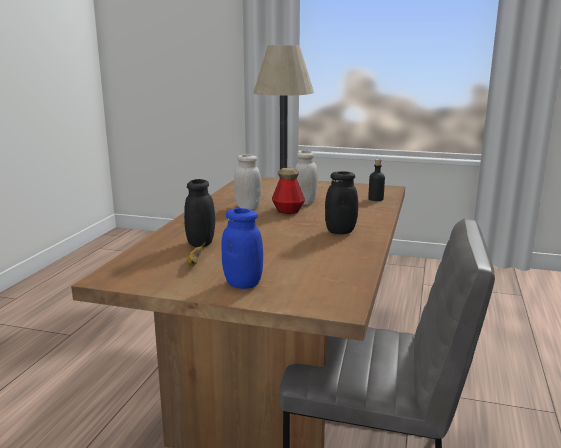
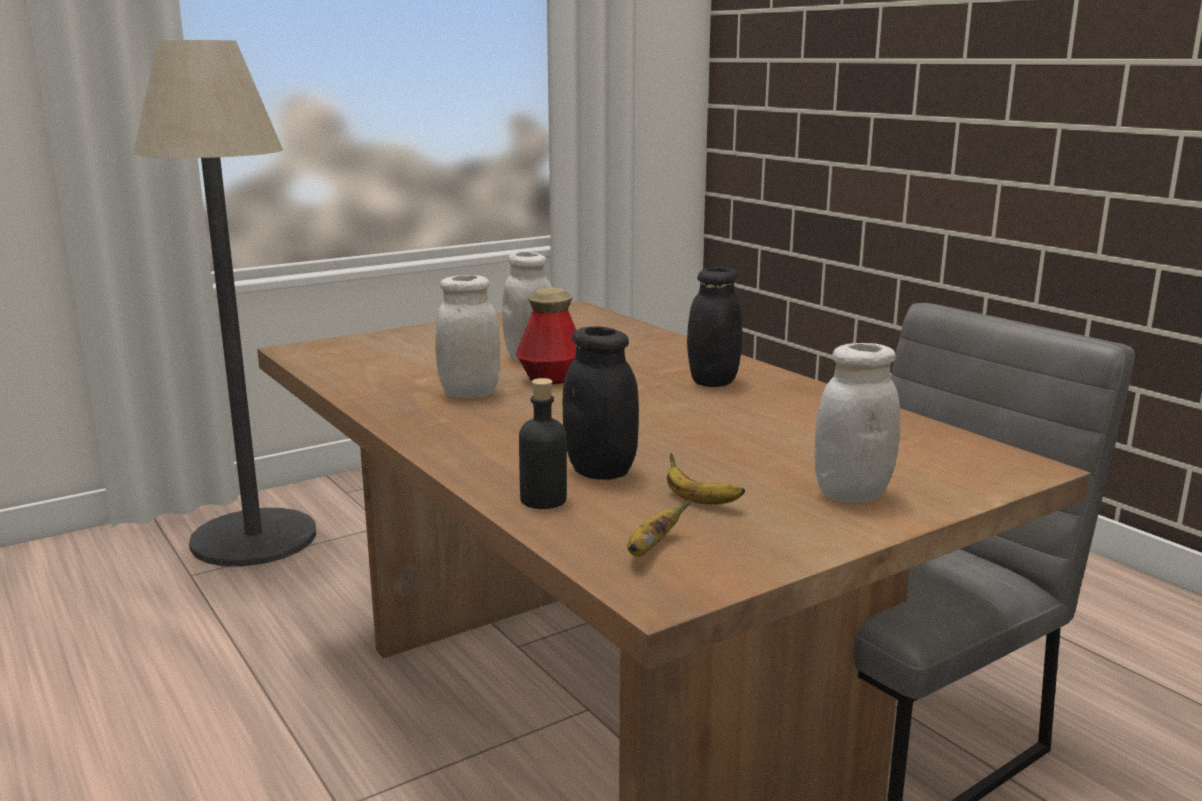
camera: 50 degrees left, 0 degrees up
(139, 268) = (651, 548): none -> banana
(243, 284) = (851, 494): blue jar -> white jar
(375, 199) = (606, 326): black bottle -> black bottle (543, 499)

